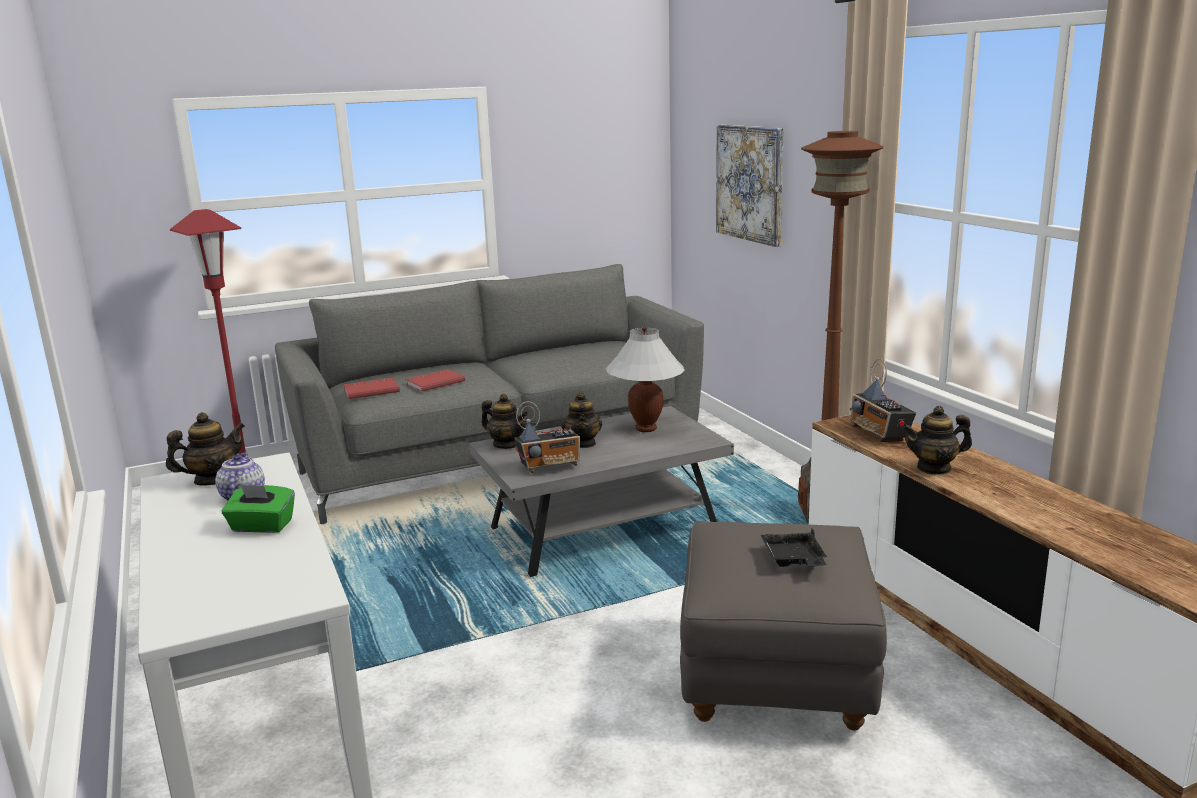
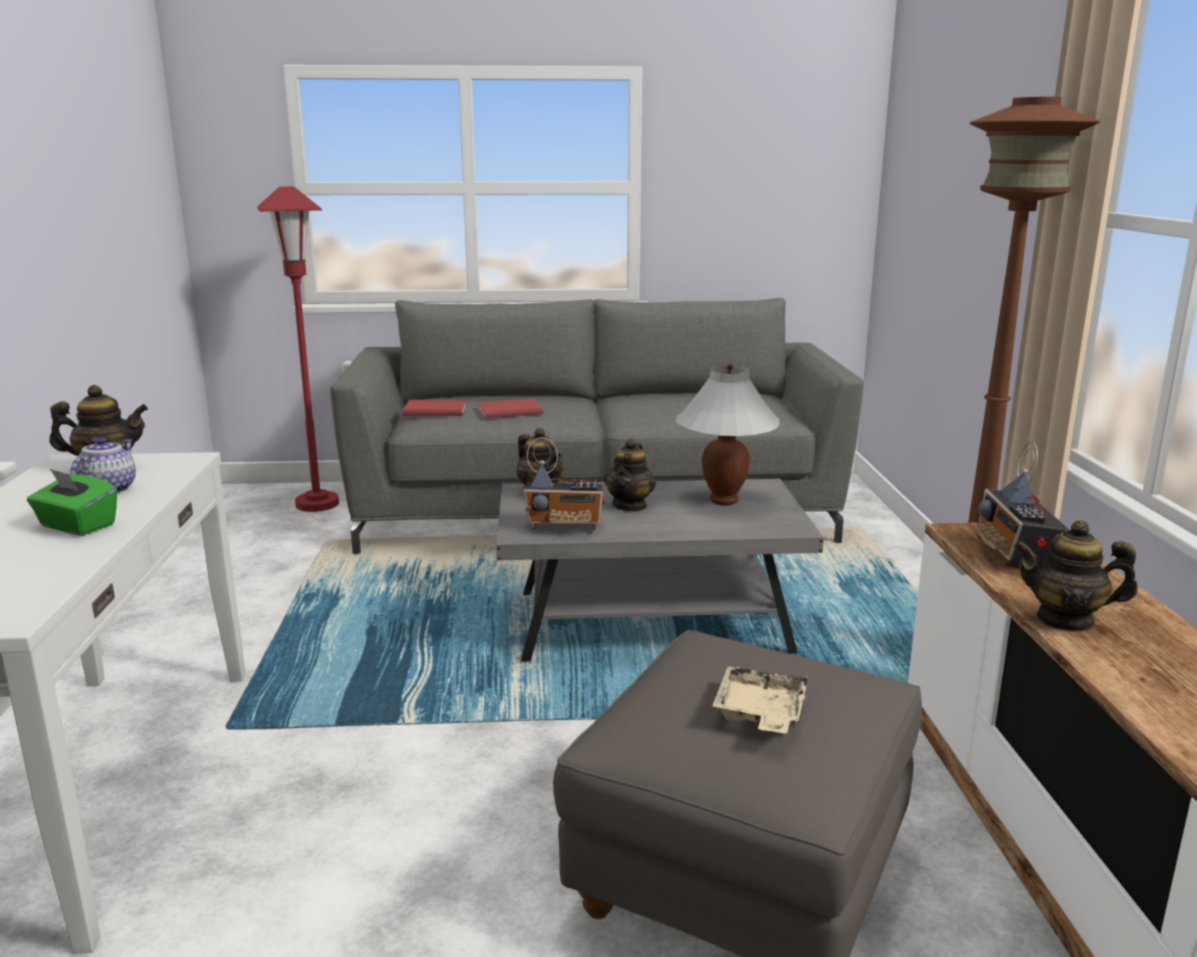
camera: 20 degrees right, 0 degrees up
(750, 183) = (954, 198): picture -> none
(794, 560) = (760, 714): black tray -> beige tray

